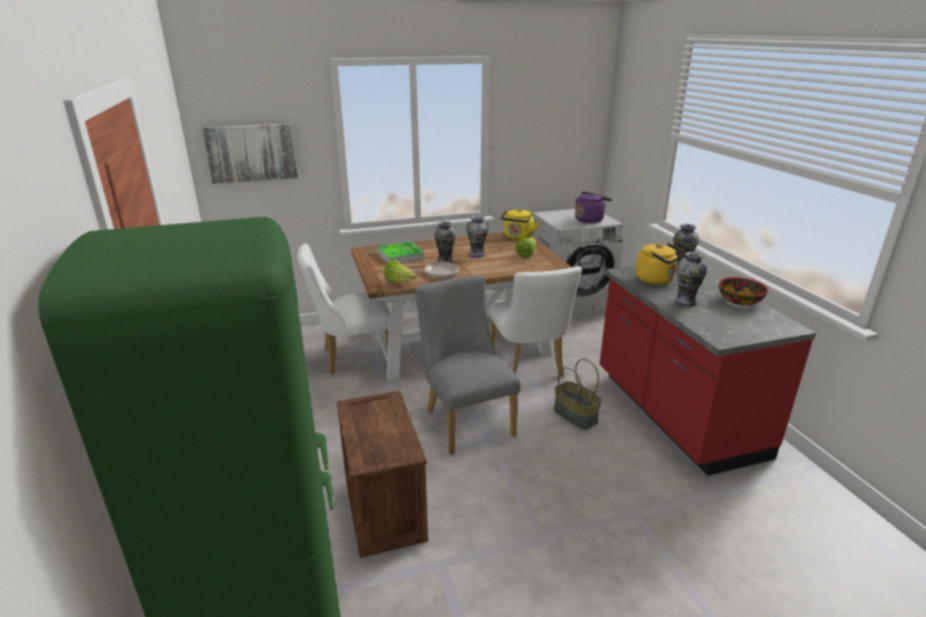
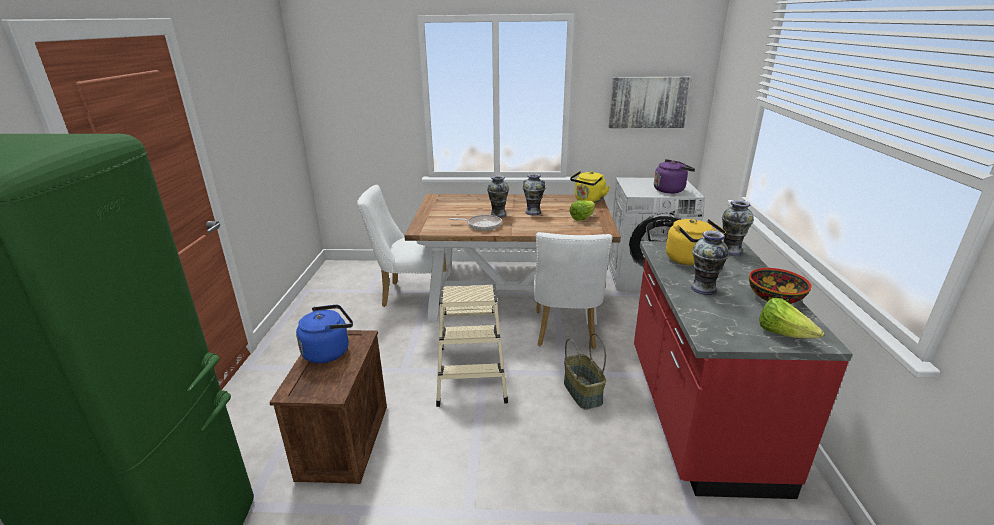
camera: 20 degrees right, 0 degrees up
(252, 153) = (348, 100): picture -> picture (648, 102)
(369, 418) = (329, 351): none -> blue kettle
(399, 282) = (439, 228): lettuce -> lettuce (783, 334)
(400, 256) = (461, 205): tray -> none
(465, 420) = (471, 372): grey chair -> beige step ladder

